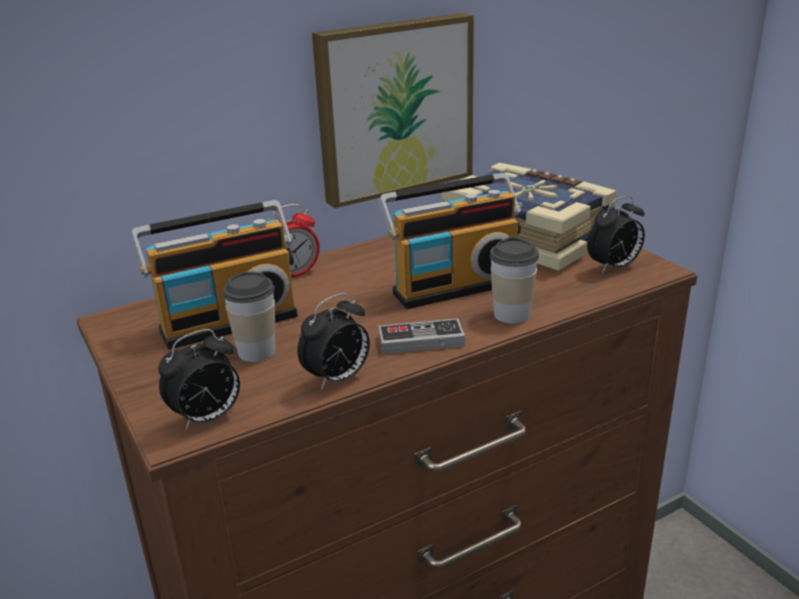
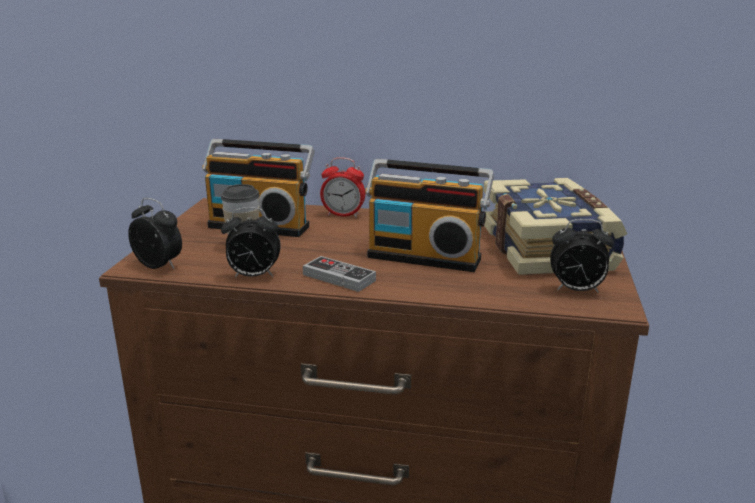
camera: 40 degrees right, 5 degrees down
(207, 419) = (160, 266): alarm clock -> alarm clock turned 150 degrees counterclockwise
(393, 107) = (472, 105): picture -> none
(511, 315) = (428, 288): cup -> none

